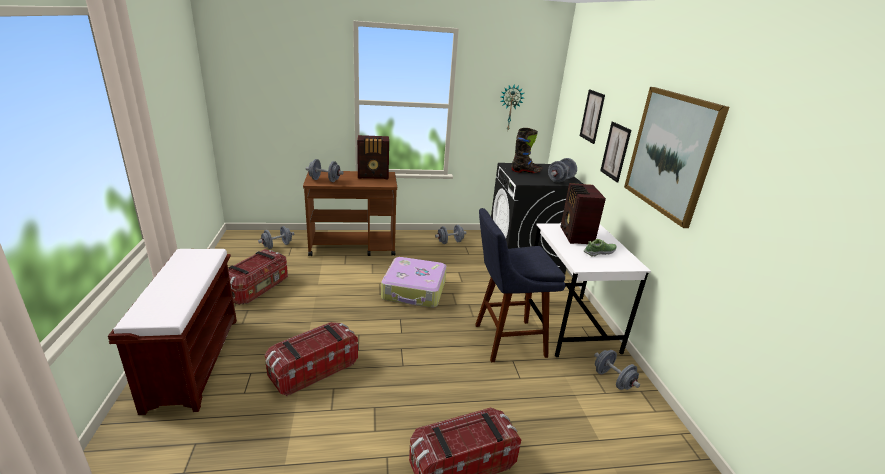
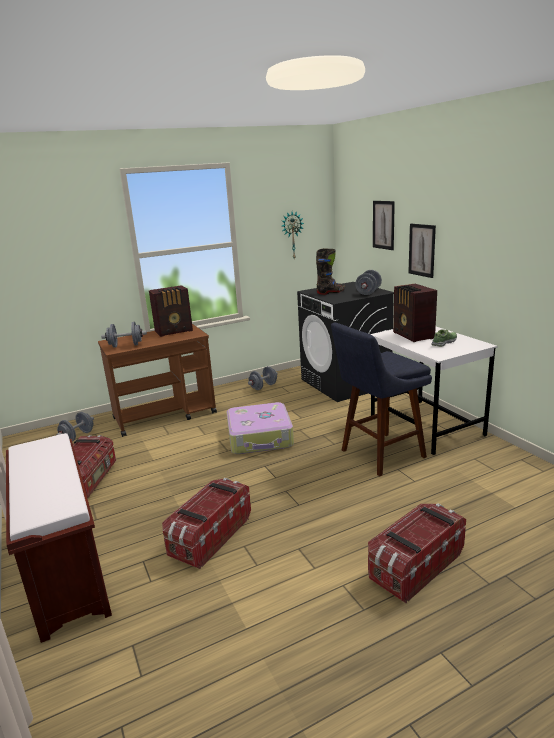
camera: 15 degrees left, 5 degrees down
(613, 380) = (493, 458): grey dumbbell -> none
(670, 153) = (487, 234): picture -> none

